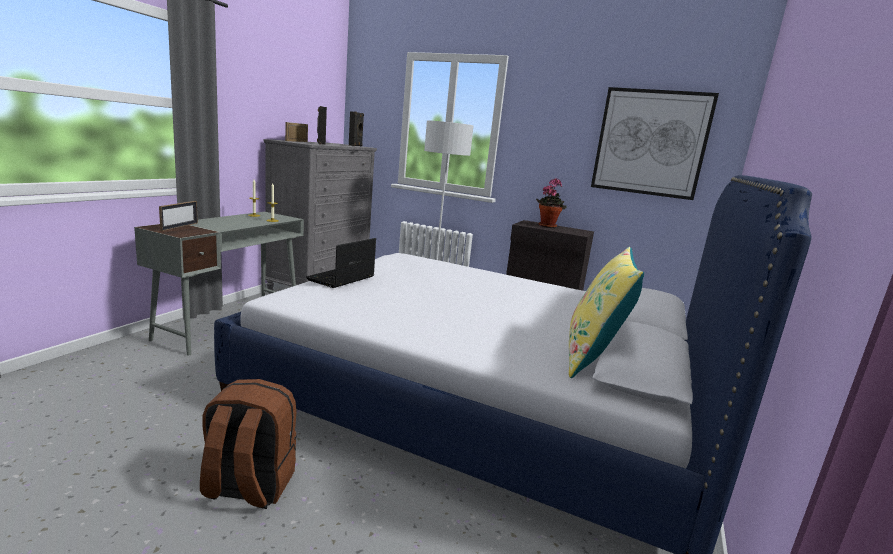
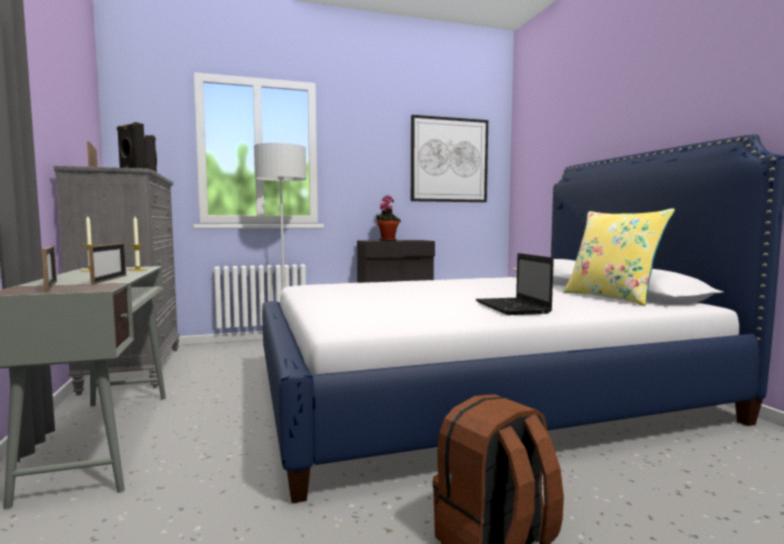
camera: 40 degrees left, 10 degrees down
(222, 227) = (109, 279): none -> picture frame
(340, 279) = (332, 305): laptop -> laptop (513, 308)

